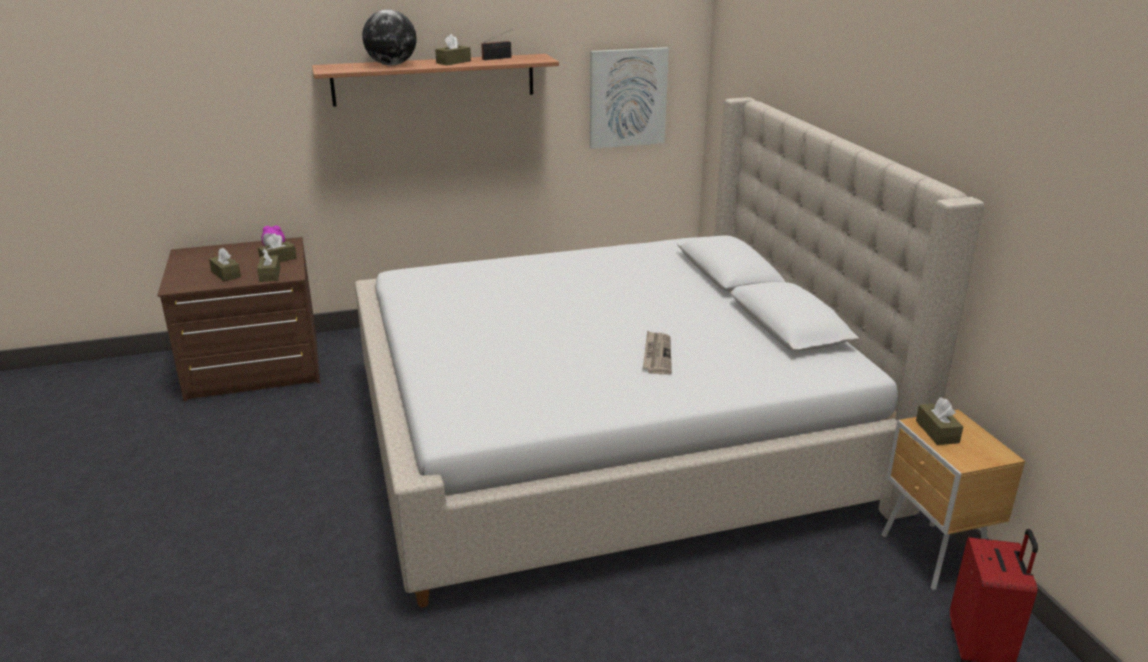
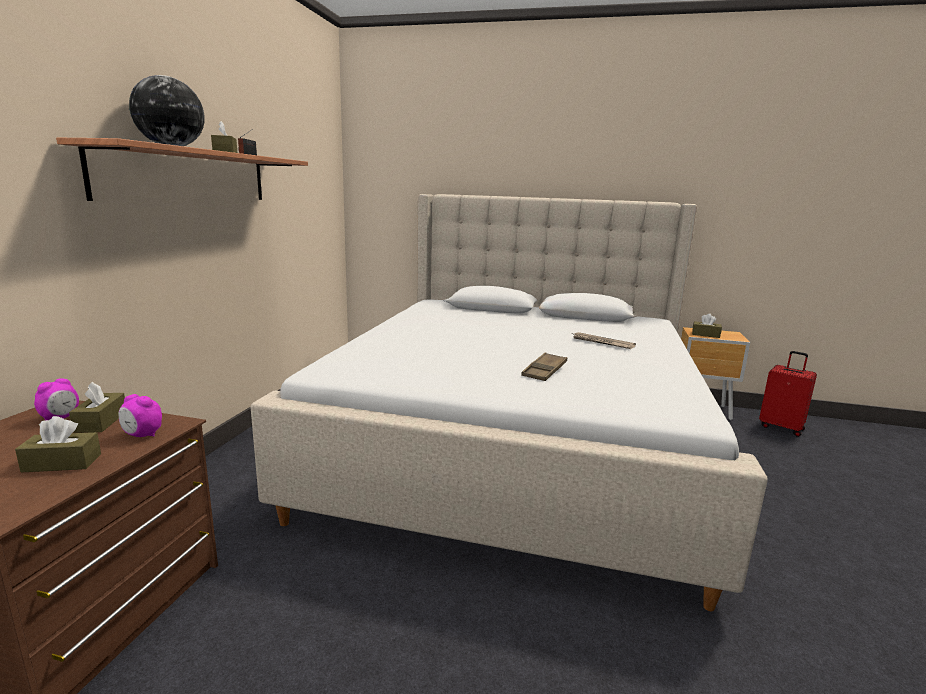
camera: 60 degrees left, 10 degrees down
(270, 275) = (142, 435): brown tissue box -> alarm clock
(505, 346) = (544, 371): none -> brown tray
(627, 97) = (311, 207): picture -> none

